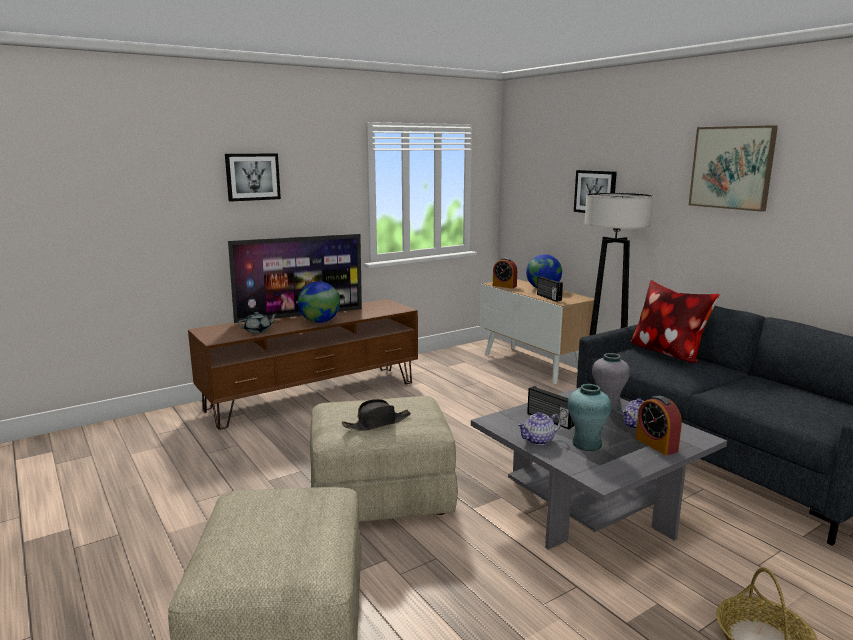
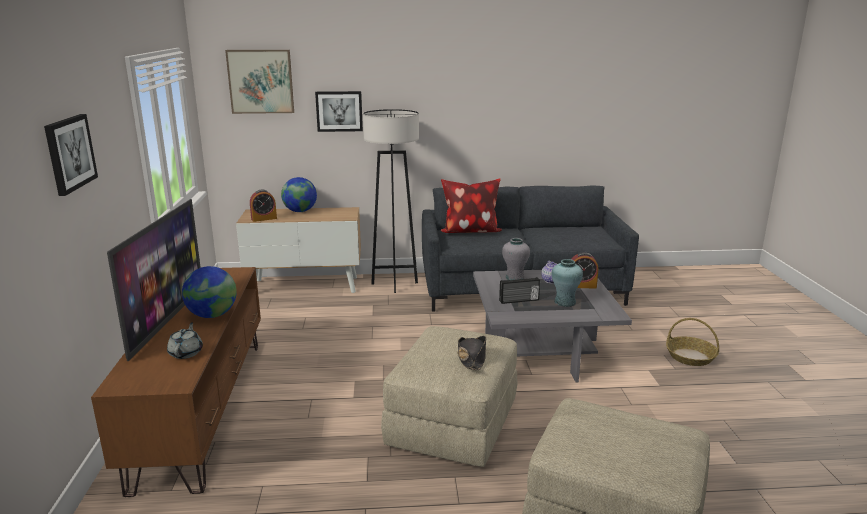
camera: 60 degrees left, 5 degrees up
(538, 440) = (547, 314): teapot -> none
(548, 297) = (328, 217): radio -> none
(731, 167) = (469, 83): picture -> picture (261, 81)

